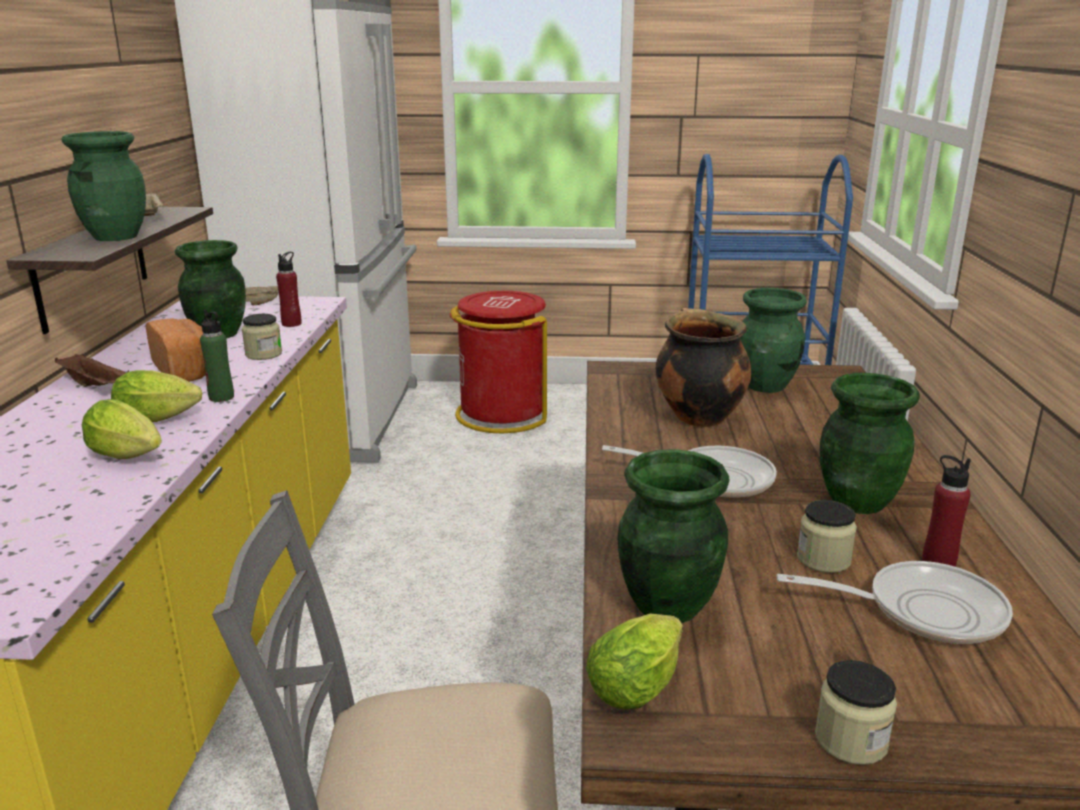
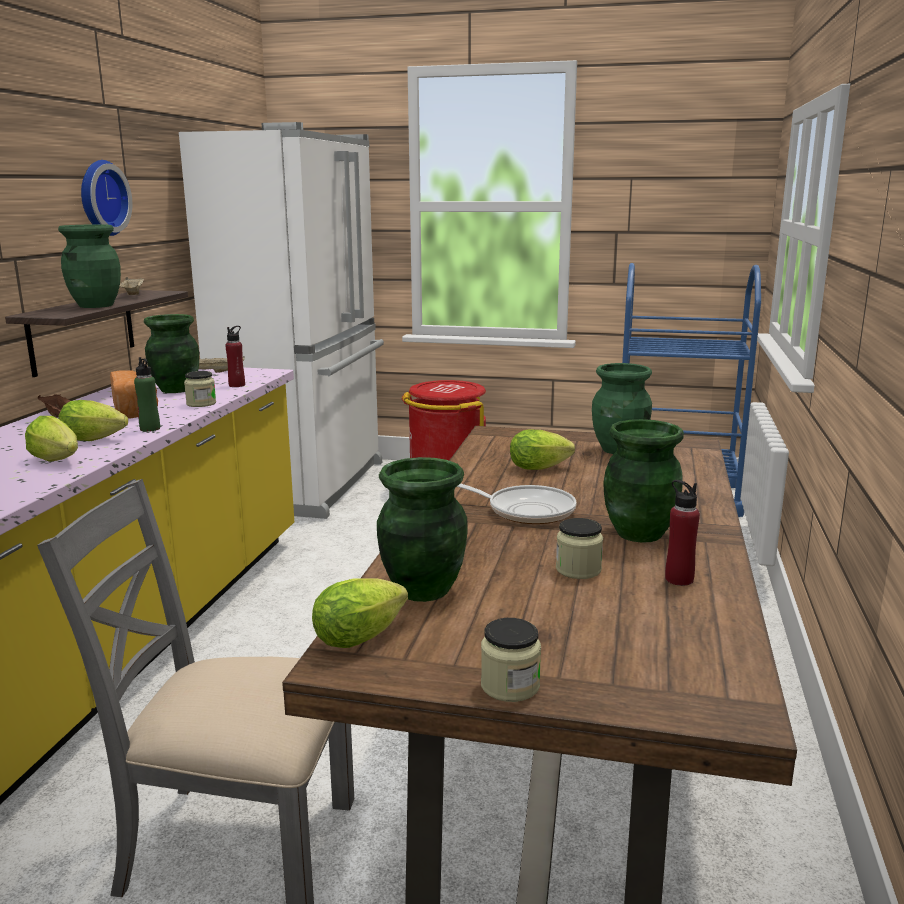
camera: 10 degrees right, 5 degrees down
(97, 92) = (100, 198): none -> wall clock
(697, 416) = (542, 468): cooking pot -> lettuce
(922, 610) = (638, 609): frying pan -> none

